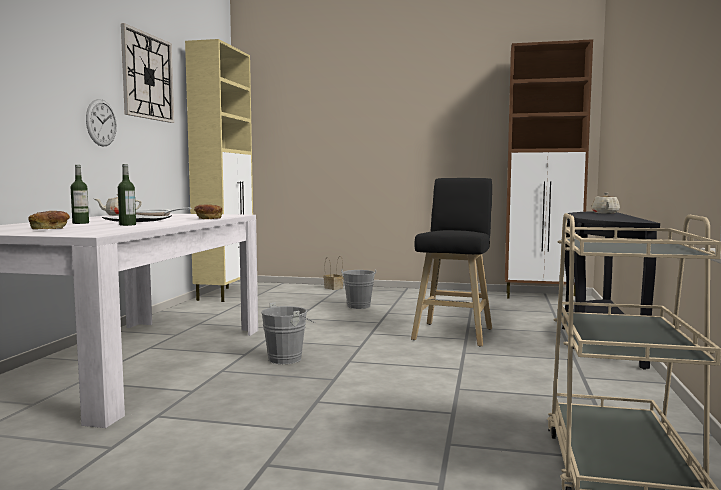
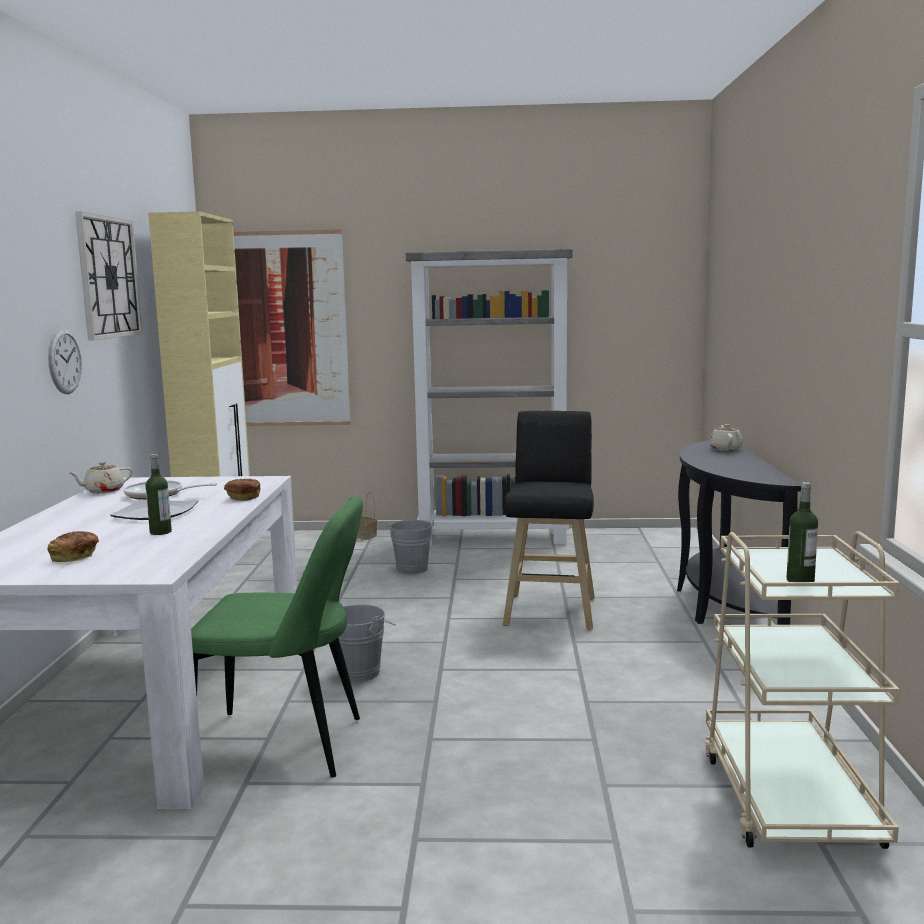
camera: 10 degrees left, 5 degrees up
(80, 223) = (87, 529): bottle -> bottle (800, 580)
(204, 396) = (287, 744): none -> green chair
(284, 138) = (282, 330): none -> picture
(429, 293) = (494, 537): none -> grey bookcase
(542, 297) = (638, 535): brown cabinet -> none

